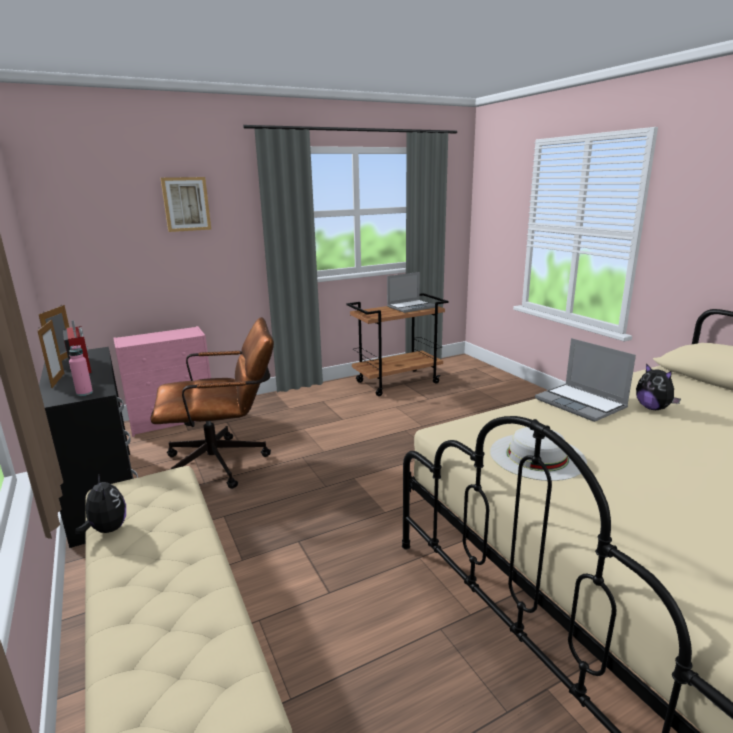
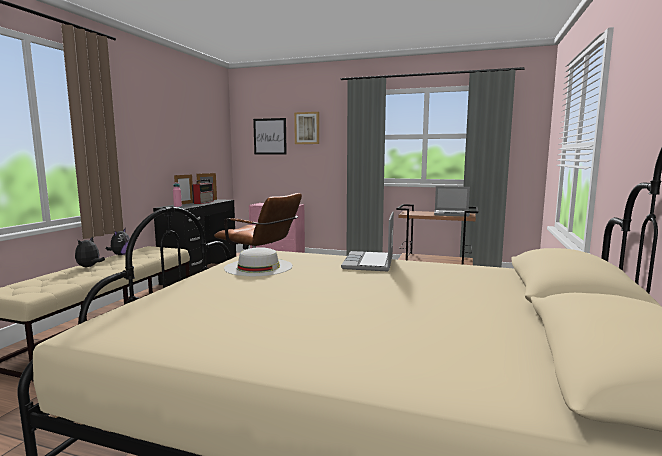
camera: 45 degrees right, 10 degrees down
(114, 220) = (270, 136): none -> picture
(653, 408) = (409, 276): plush toy -> plush toy (89, 267)

